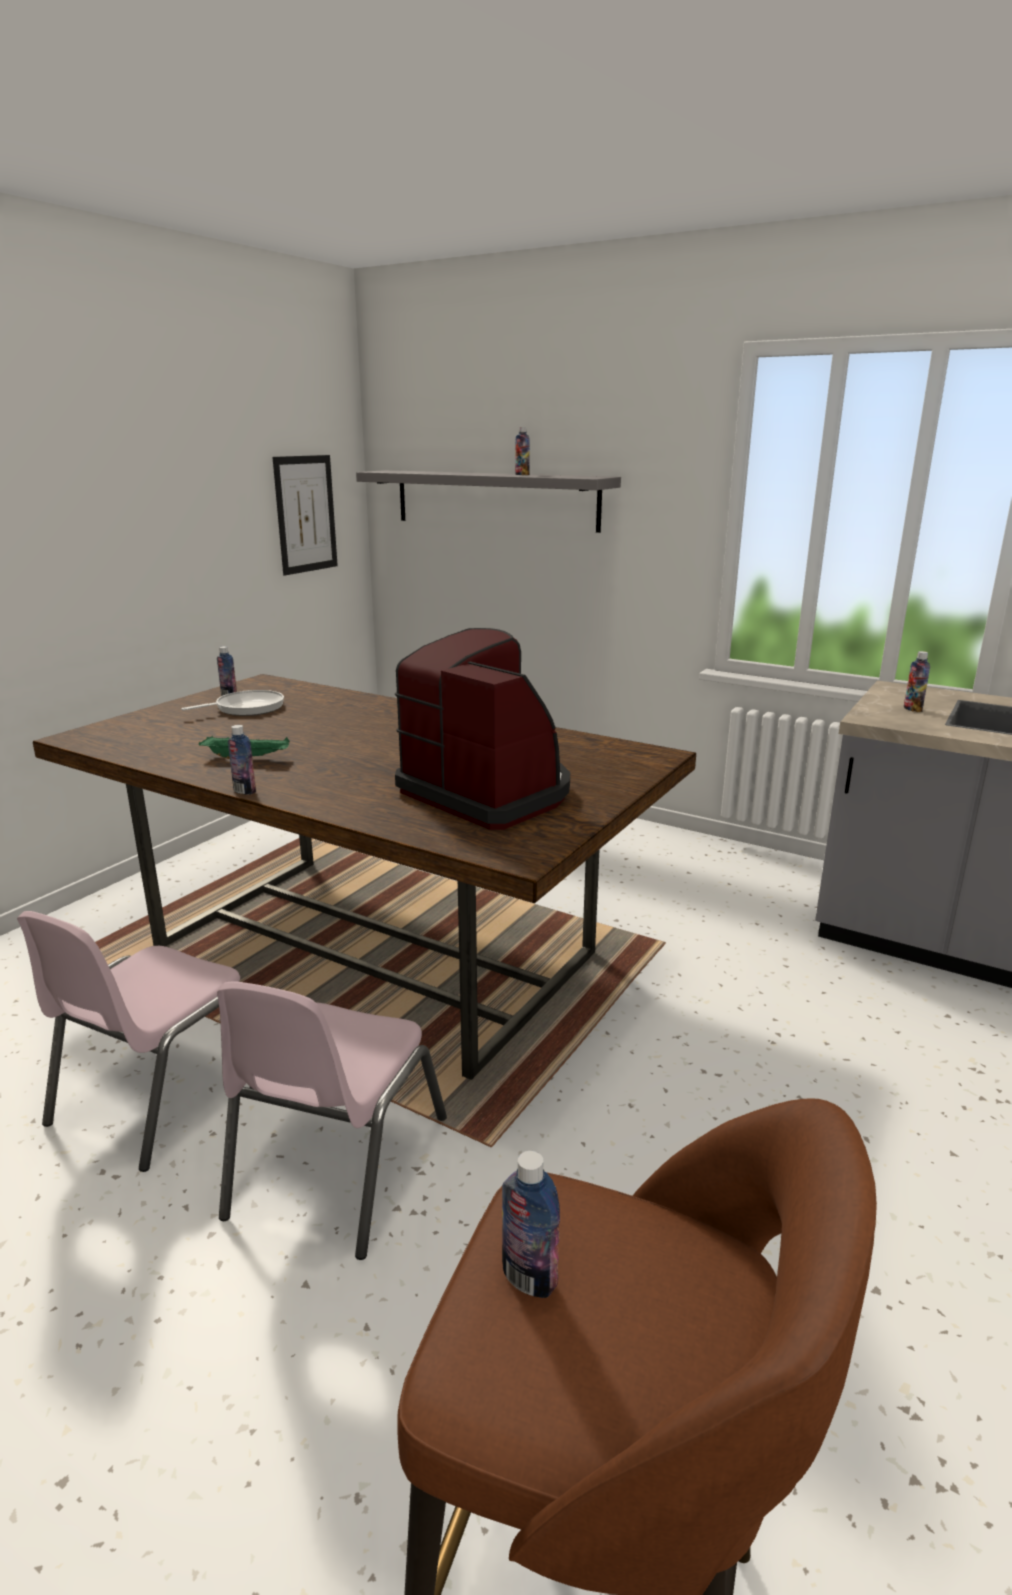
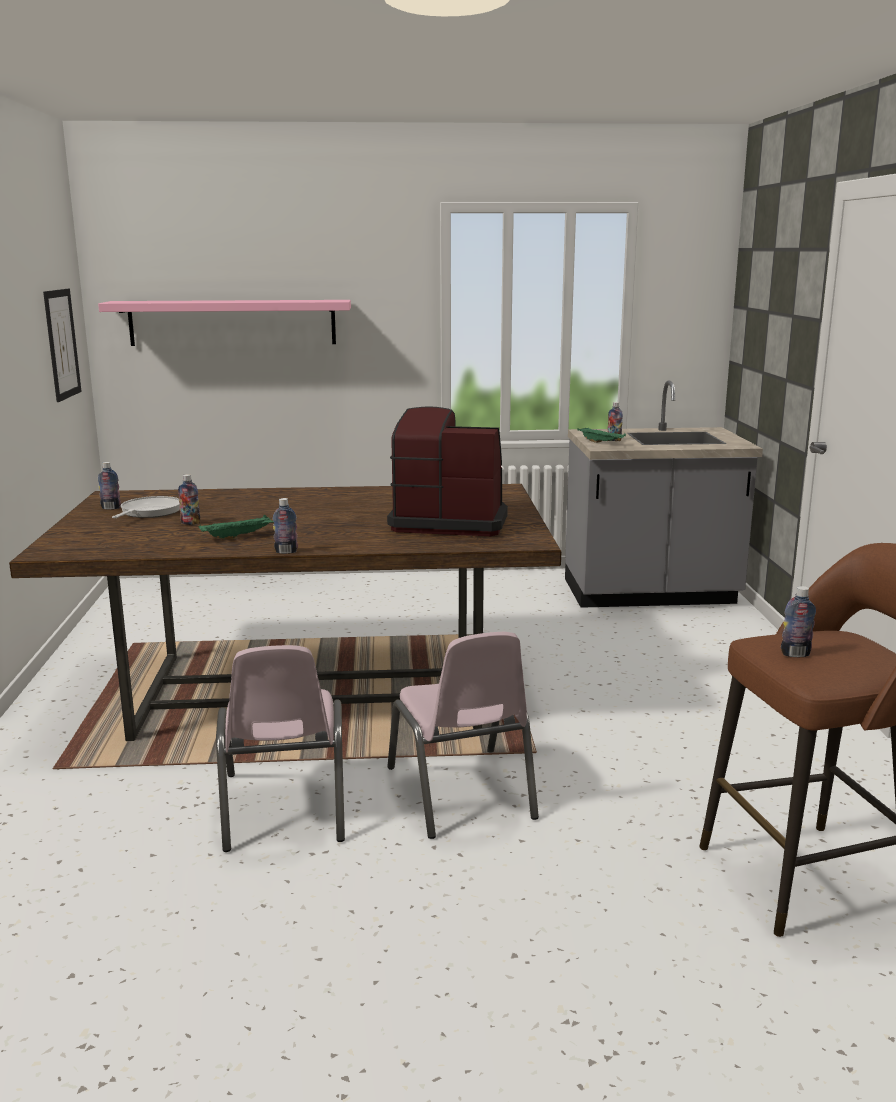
camera: 35 degrees left, 5 degrees down
(495, 499) = (232, 322): grey shelf -> pink shelf
(522, 474) = (269, 300): bottle -> bottle (190, 523)
(884, 710) = (601, 442): none -> green tray

